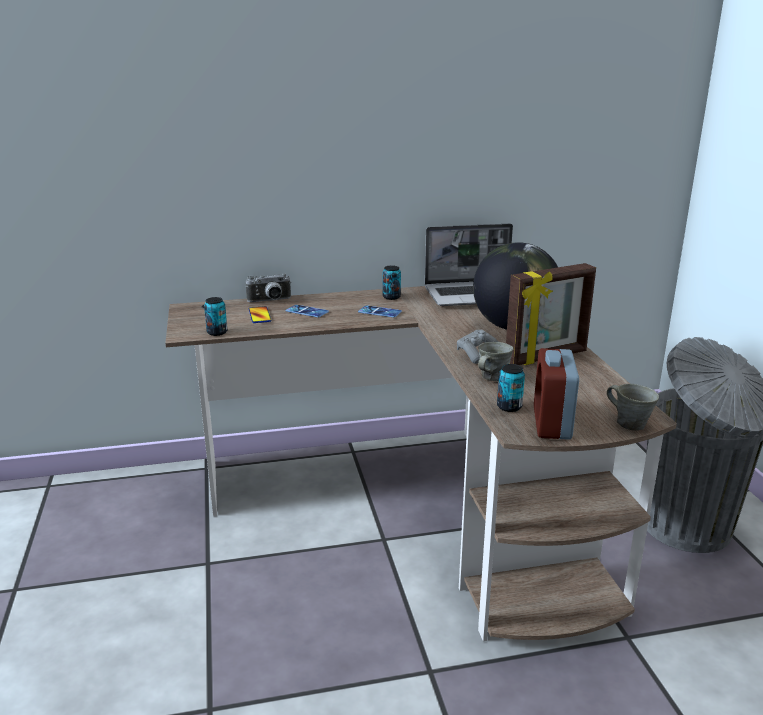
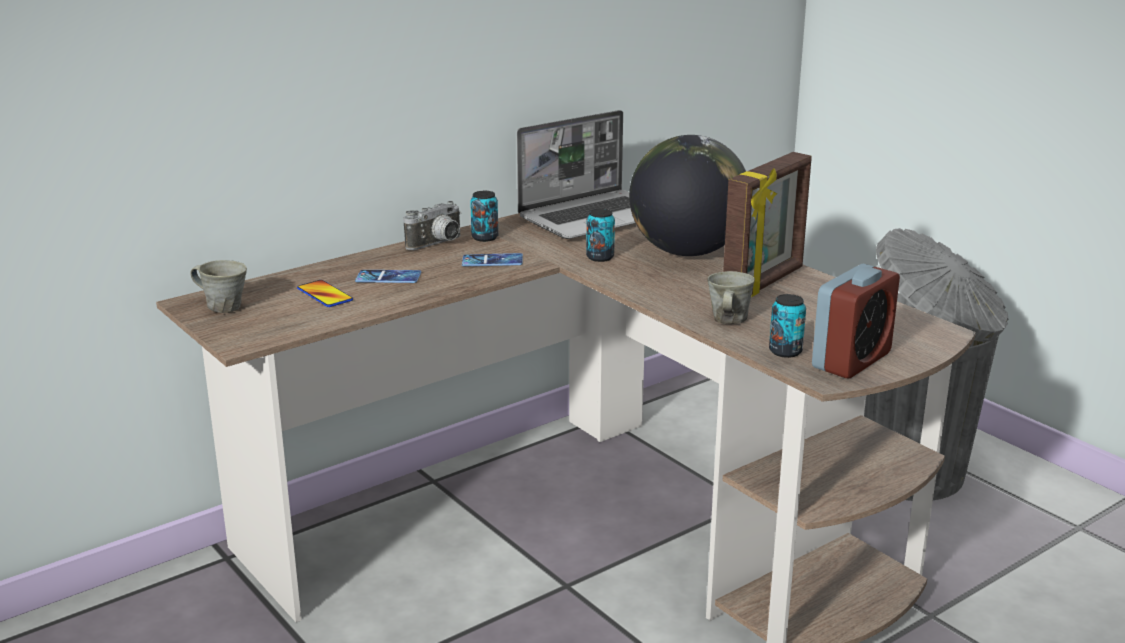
camera: 25 degrees left, 0 degrees up
(217, 332) = (289, 330): can -> can (600, 257)
(270, 301) = (314, 271): camera -> camera (438, 244)
(477, 354) = (679, 294): grey game controller -> none
(551, 423) = (851, 360): alarm clock -> alarm clock turned 120 degrees counterclockwise
(629, 423) = (930, 342): grey mug -> grey mug (223, 306)

